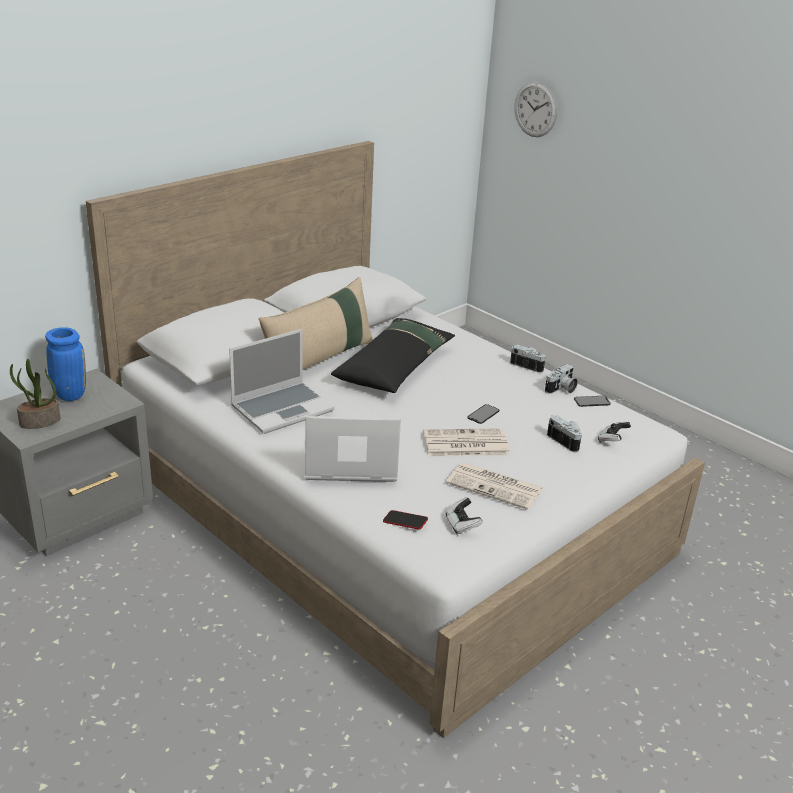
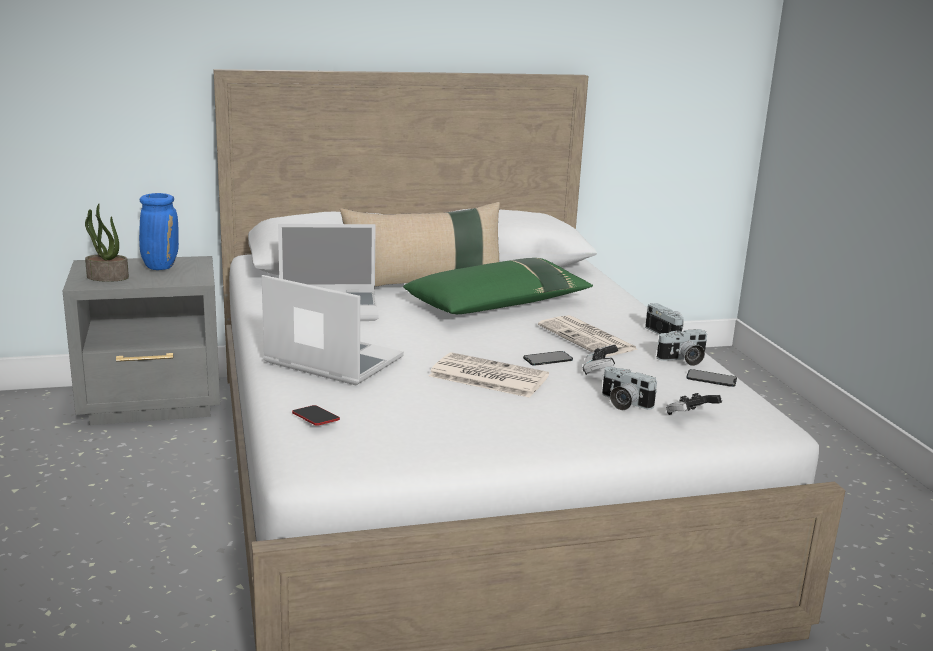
camera: 30 degrees right, 10 degrees down
(395, 367) = (499, 304): black pillow -> green pillow
(462, 525) = (377, 438): game controller -> game controller (599, 371)
(496, 486) = (470, 418): newspaper -> newspaper (588, 338)
(535, 109) = (818, 62): wall clock -> none
(566, 441) = (623, 403): camera -> camera turned 135 degrees clockwise

